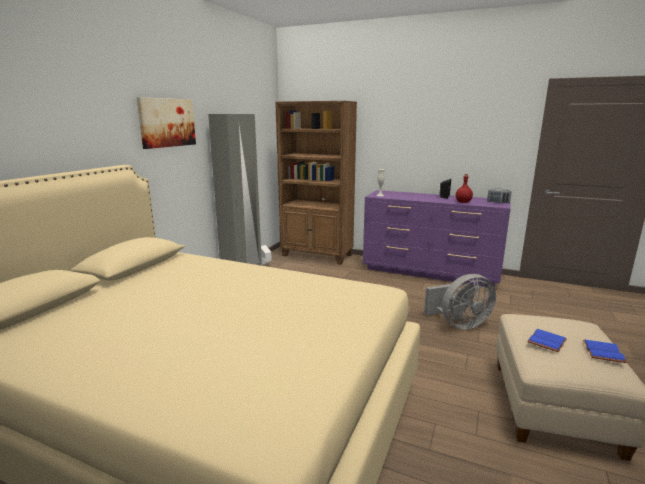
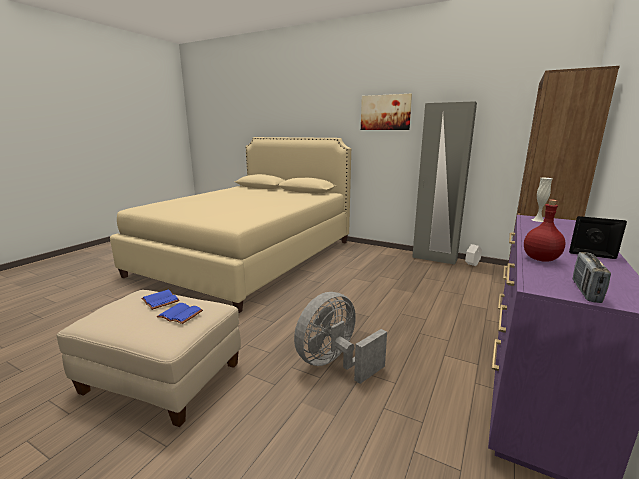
camera: 95 degrees right, 0 degrees up
(459, 324) = (335, 364): grey fan -> grey fan turned 60 degrees clockwise
(604, 352) = (115, 322): blue book -> blue book (179, 315)

